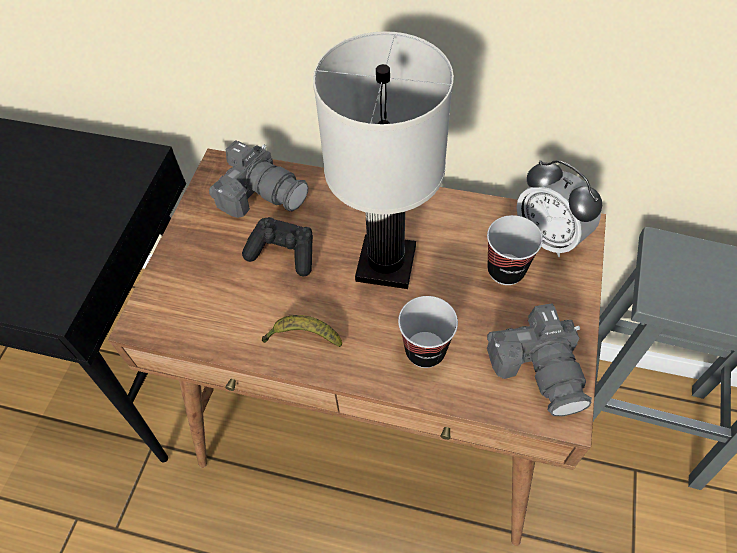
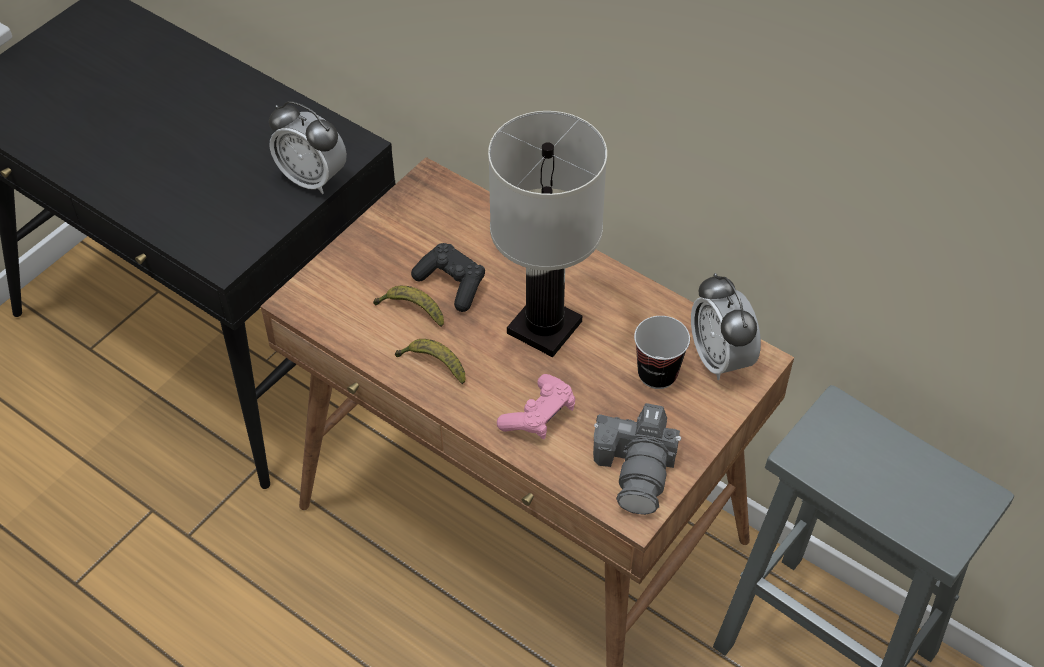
camera: 20 degrees right, 5 degrees down
(111, 200) = (312, 179): none -> alarm clock
(258, 291) = (411, 310): none -> banana
(262, 194) = (458, 220): camera -> none
(425, 351) = (539, 416): cup -> pink game controller

